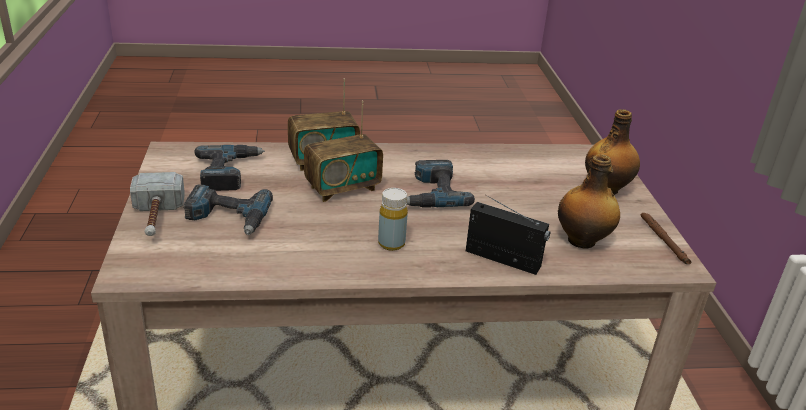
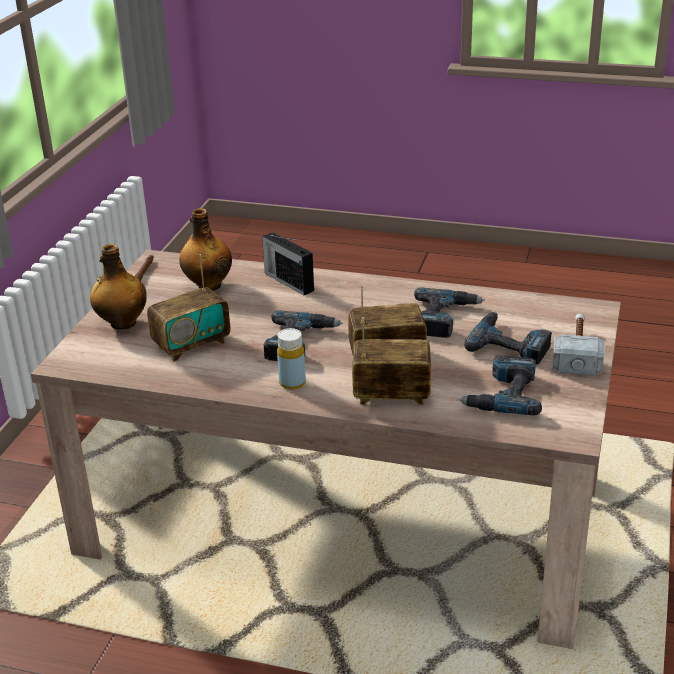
camera: 155 degrees left, 0 degrees up
(304, 237) = (444, 318): none -> power drill
(391, 243) = (371, 304): yellow bottle -> yellow bottle (292, 383)
(523, 178) = (191, 345): none -> radio

